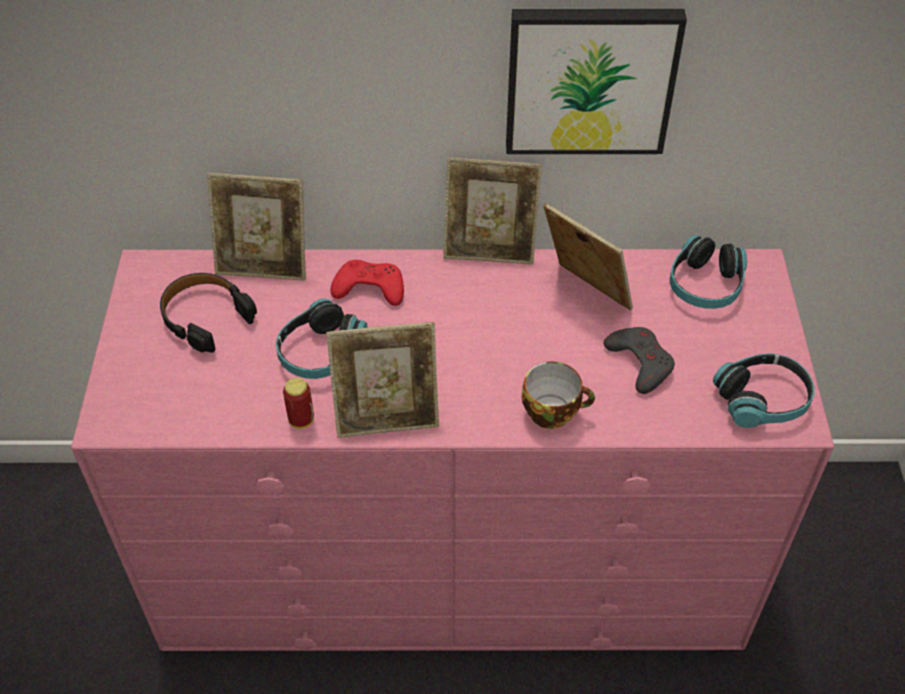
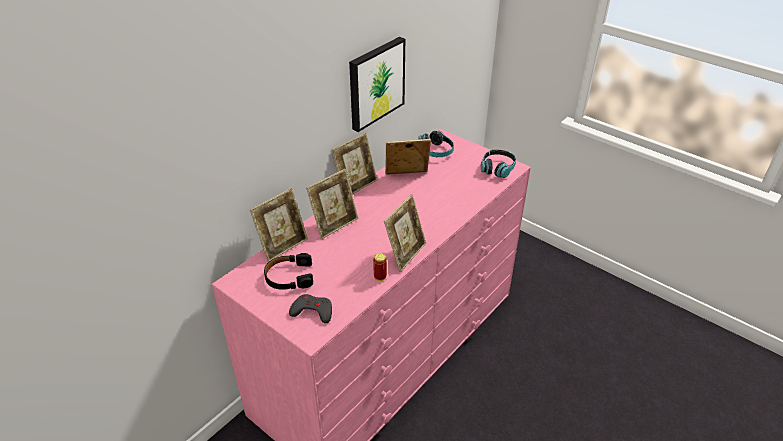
camera: 50 degrees left, 10 degrees down
(321, 352) = (351, 254): headphones -> none
(369, 288) = (335, 224): red game controller -> picture frame
(553, 411) = (450, 213): cup -> none
(640, 362) = (452, 183): grey game controller -> grey game controller (312, 311)

